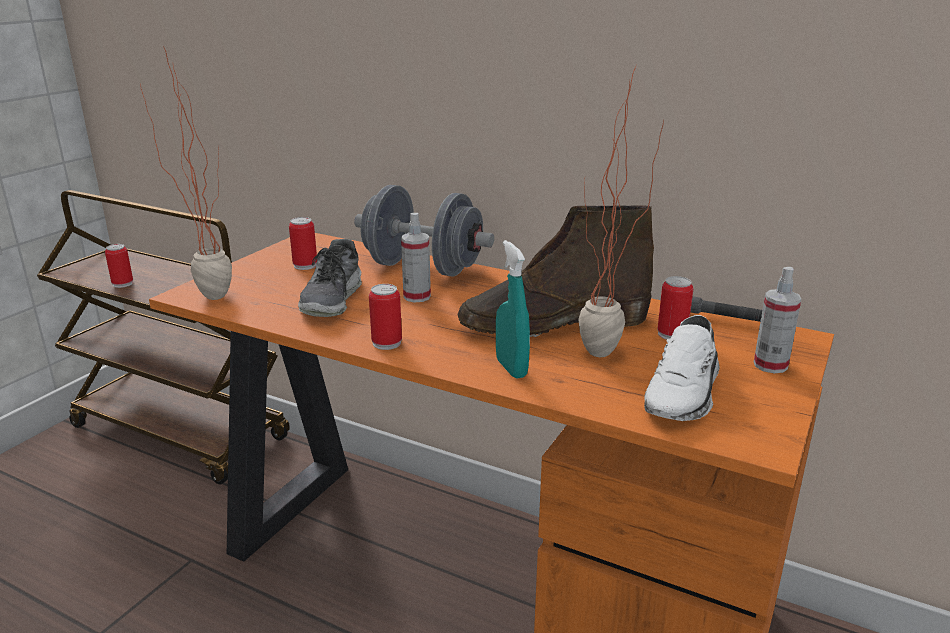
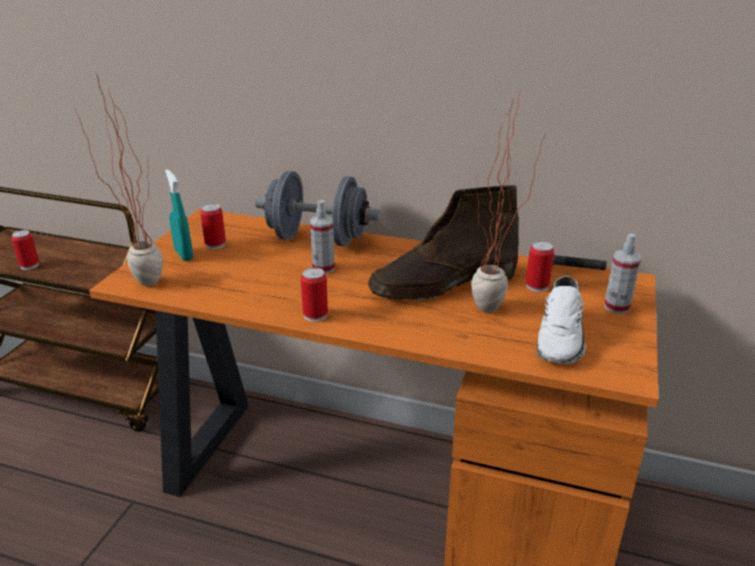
camera: 10 degrees left, 5 degrees up
(333, 299) = (253, 276): shoe -> none
(511, 368) = (424, 329): turquoise spray bottle -> turquoise spray bottle (183, 255)

